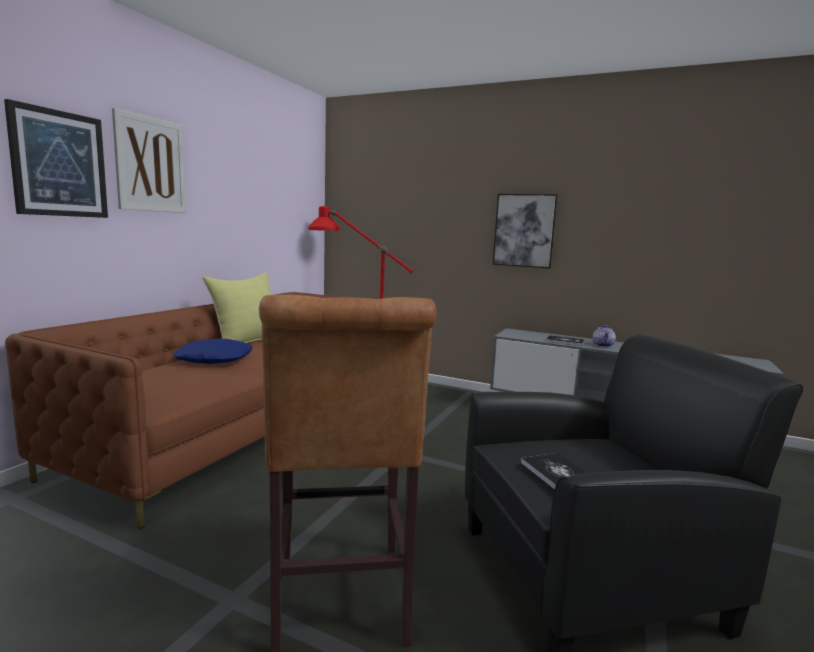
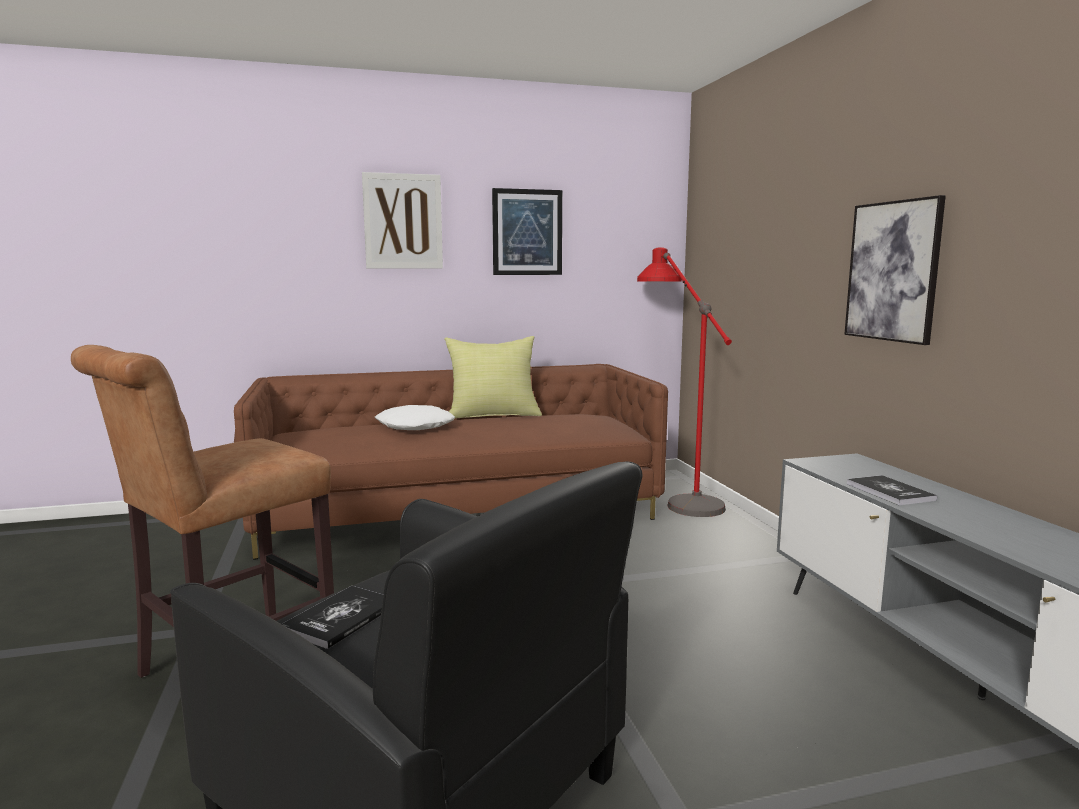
camera: 50 degrees right, 0 degrees up
(59, 164) = (310, 232): picture -> picture (527, 232)
(214, 359) = (414, 426): blue pillow -> white pillow
(603, 345) = (958, 515): teapot -> none

